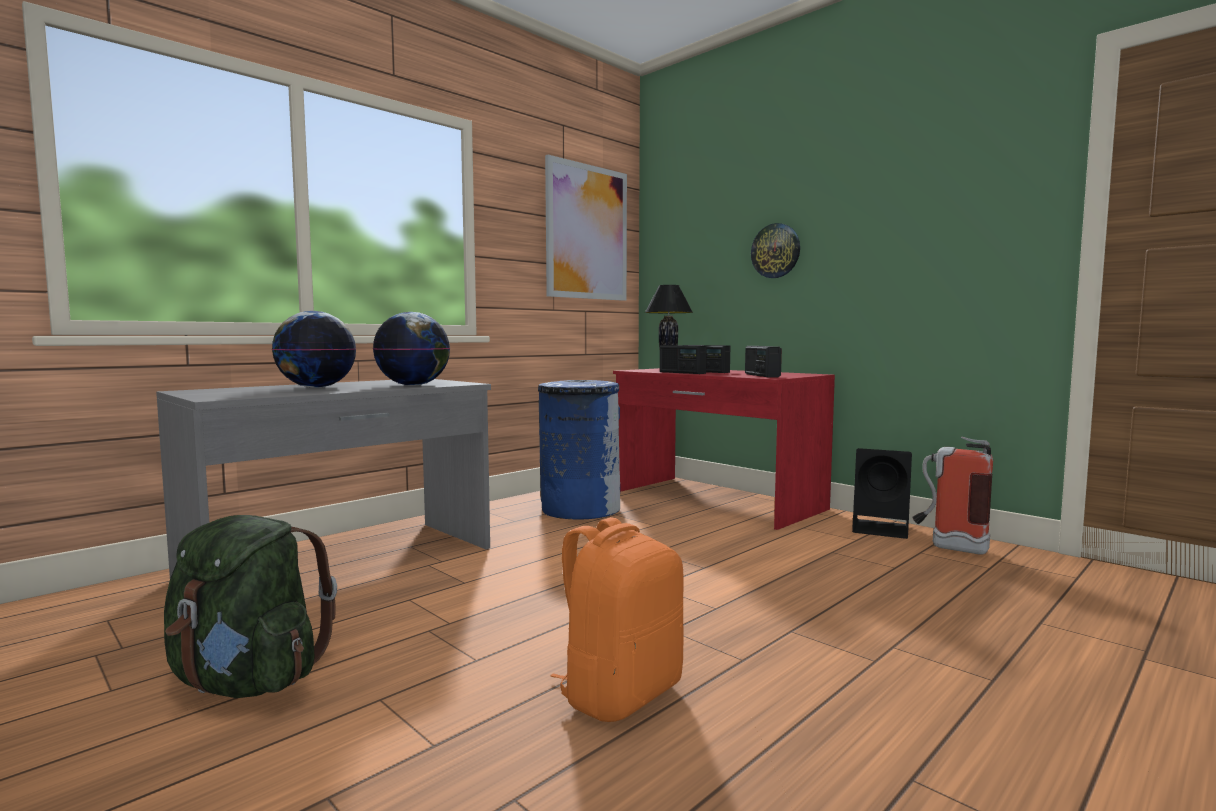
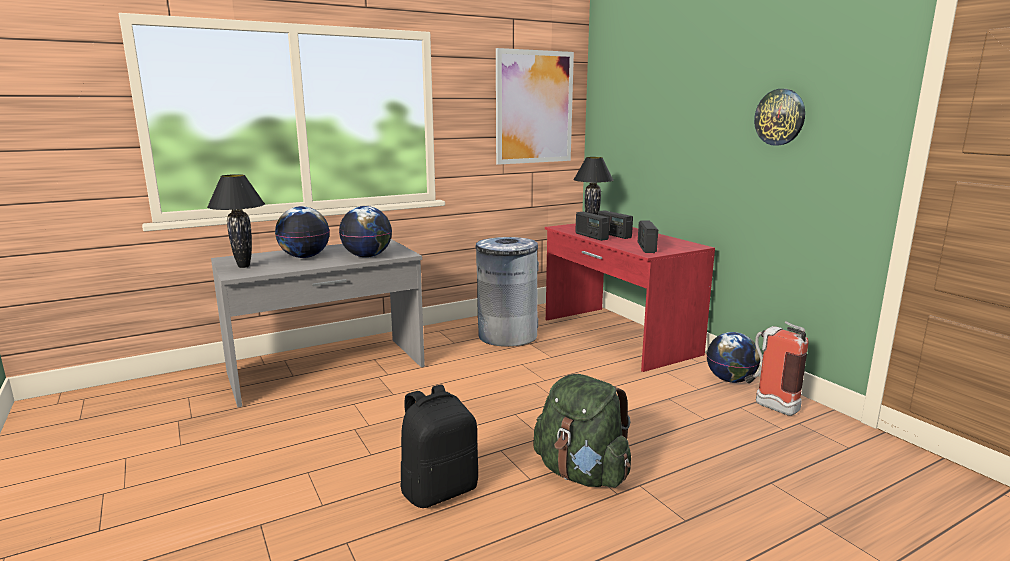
camera: 15 degrees right, 10 degrees up
(224, 393) = (244, 266): none -> black table lamp
(248, 682) = (246, 450): green backpack -> green backpack (581, 473)
(580, 509) = (507, 336): blue trash can -> grey trash can
(620, 693) = (439, 490): orange backpack -> black backpack
(776, 251) = (681, 134): wall clock -> wall clock (780, 117)
(882, 529) = (730, 380): black speaker -> globe

